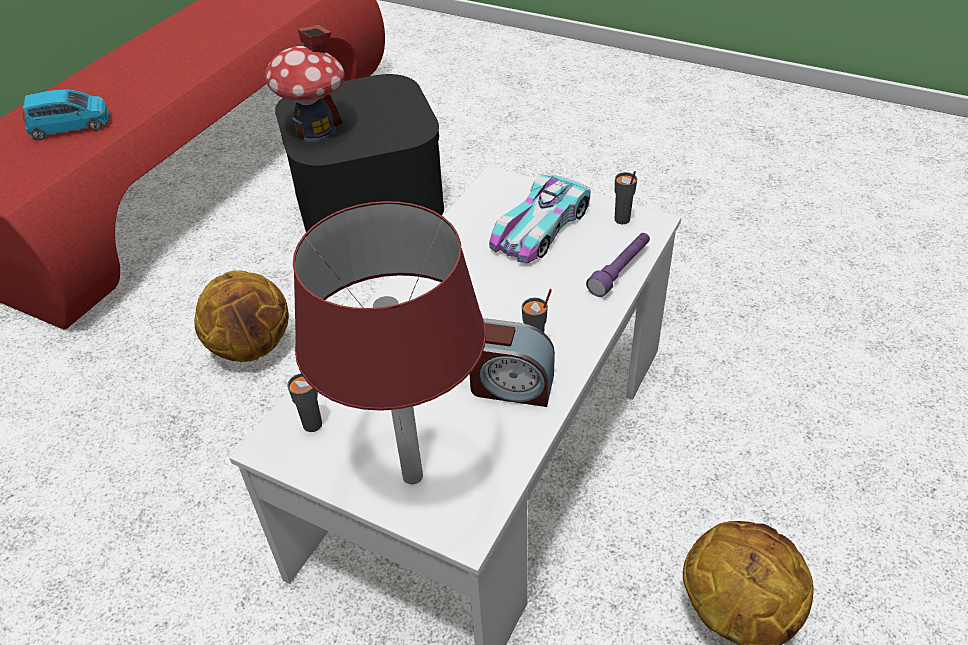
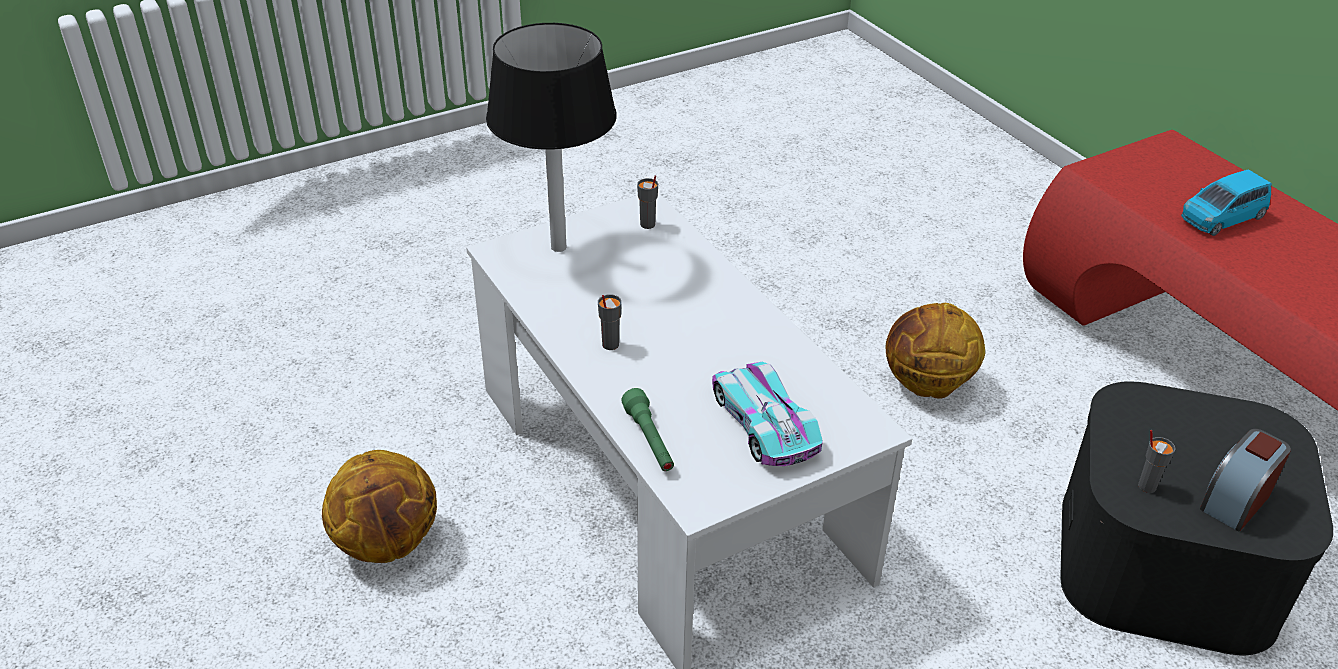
camera: 120 degrees right, 5 degrees down
(71, 126) = (1221, 218): blue toy car -> blue toy car turned 45 degrees clockwise
(316, 131) = (1179, 417): toy house -> none
(413, 476) = (558, 247): red table lamp -> black table lamp
(511, 385) = (586, 317): alarm clock -> alarm clock (1235, 500)
(620, 270) = (649, 440): purple flashlight -> green flashlight
(622, 220) = (722, 485): grey cup -> grey cup (1146, 486)

